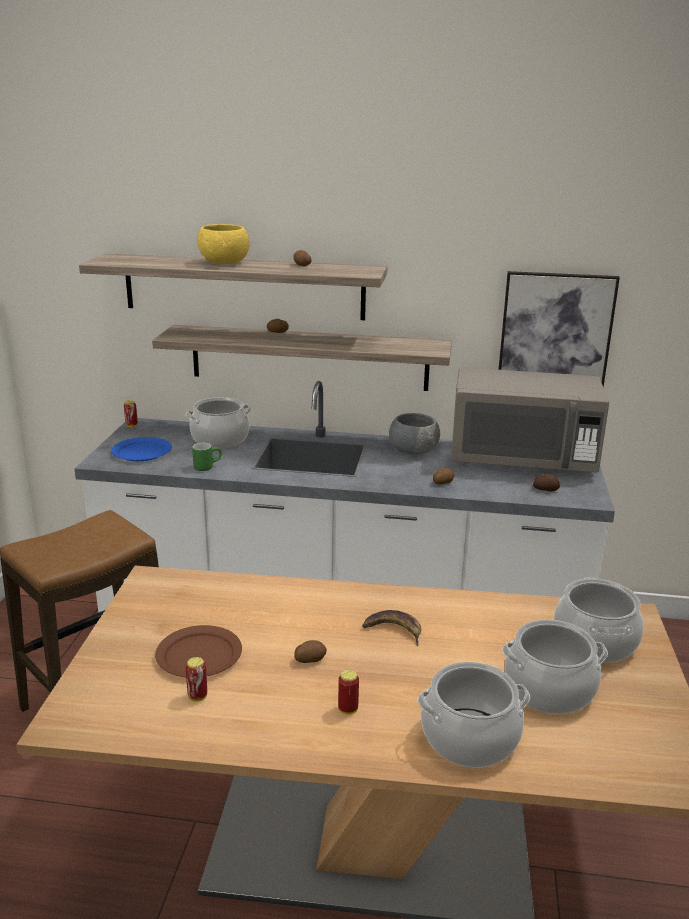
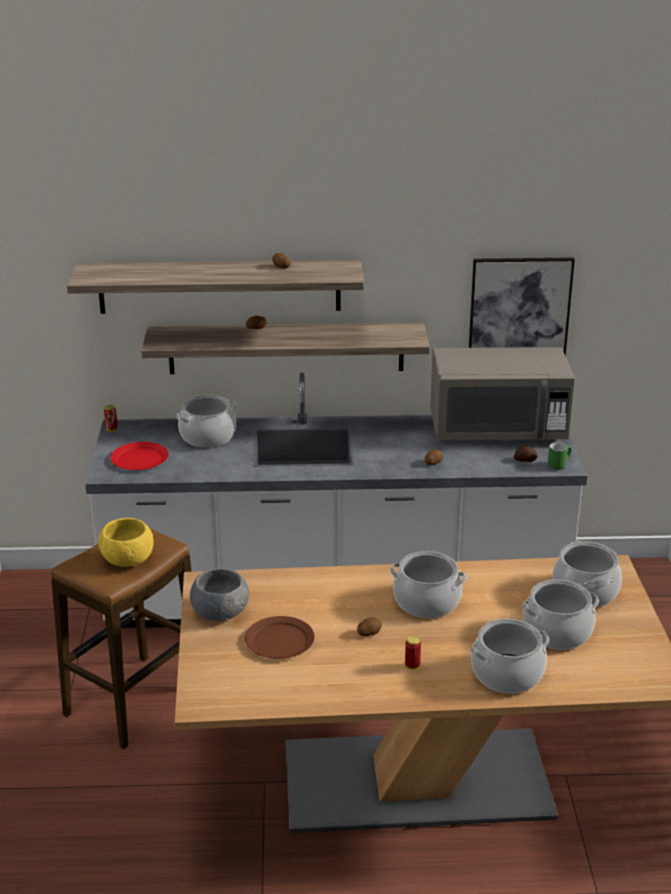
camera: 10 degrees left, 5 degrees up
(141, 452) = (139, 459): blue plate -> red plate
(197, 696) = (294, 672): can -> none
(207, 466) = (211, 469): green mug -> green mug (558, 464)
(224, 262) = (205, 269): yellow bowl -> yellow bowl (127, 559)
(394, 630) = (427, 602): banana -> cooking pot
(413, 451) = (396, 431): grey bowl -> grey bowl (220, 613)

